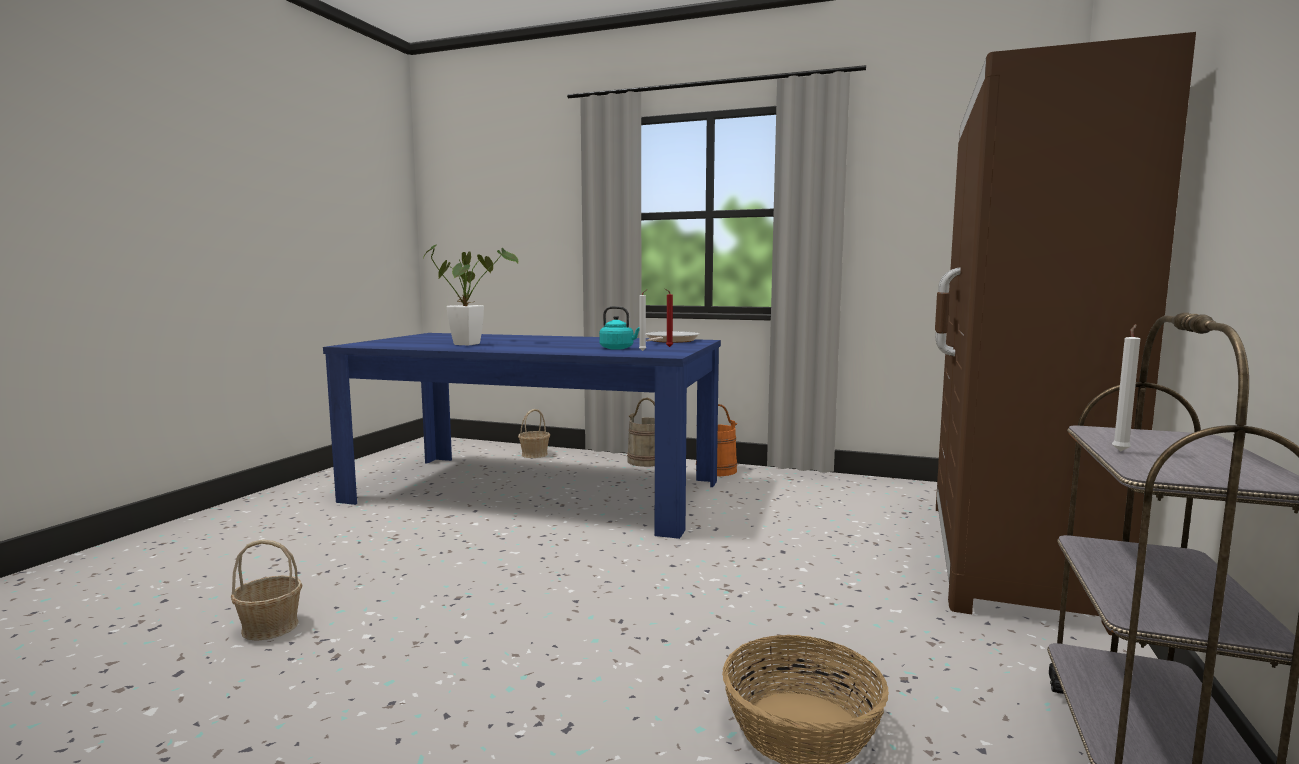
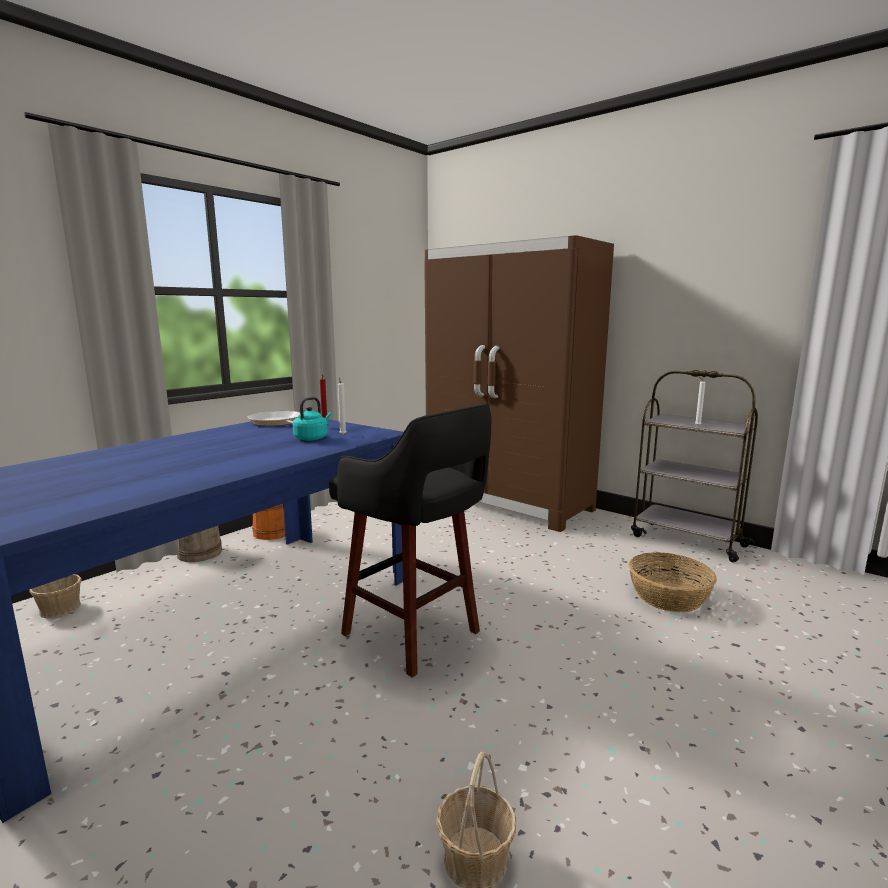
camera: 70 degrees left, 5 degrees up
(471, 343) = (140, 477): potted plant -> none
(559, 560) = (414, 636): none -> black stool

